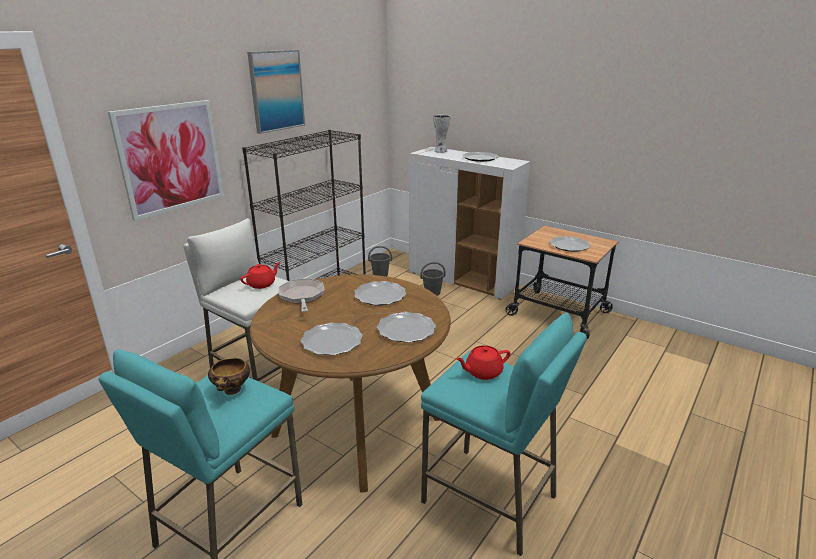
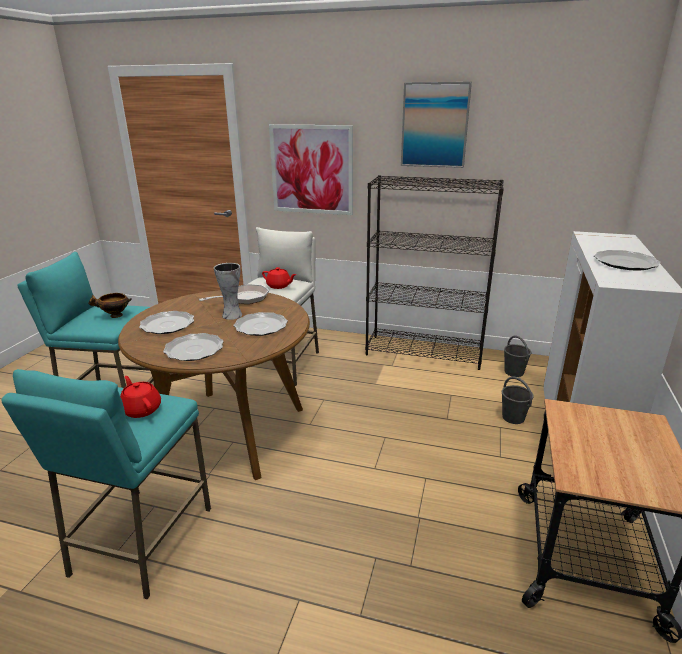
camera: 70 degrees right, 0 degrees up
(440, 151) = (617, 241): vase -> vase (231, 315)
(569, 245) = (599, 451): plate -> none

